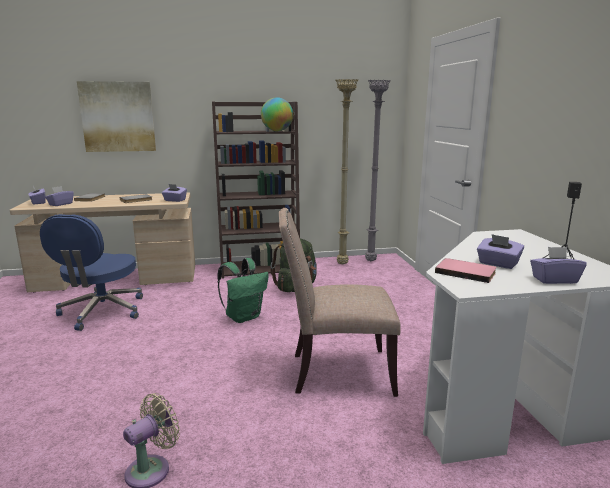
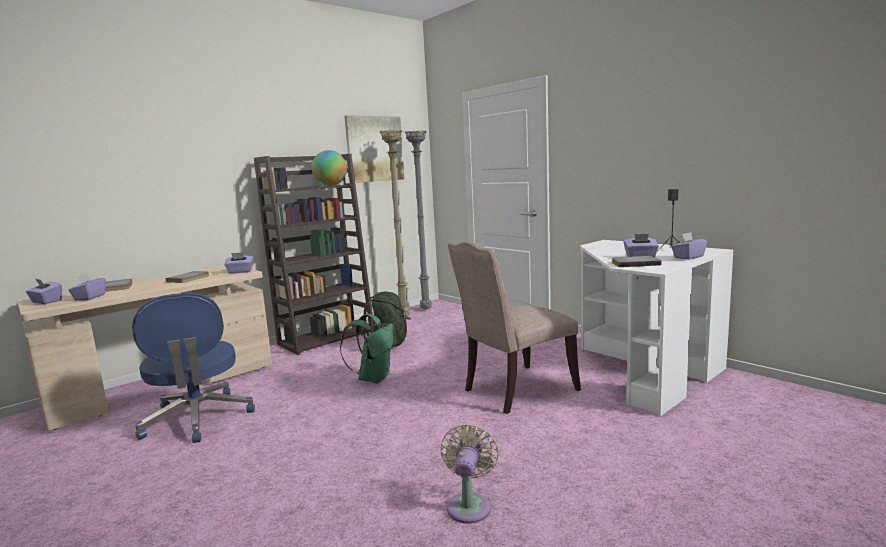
camera: 30 degrees left, 5 degrees down
(118, 117) = (137, 180): picture -> picture (374, 149)
(466, 272) = (635, 263): pink book -> grey book

